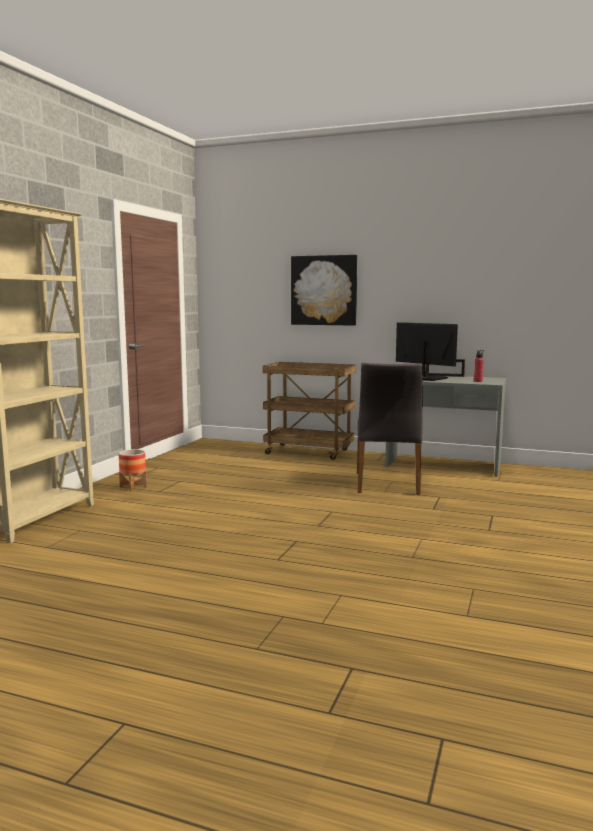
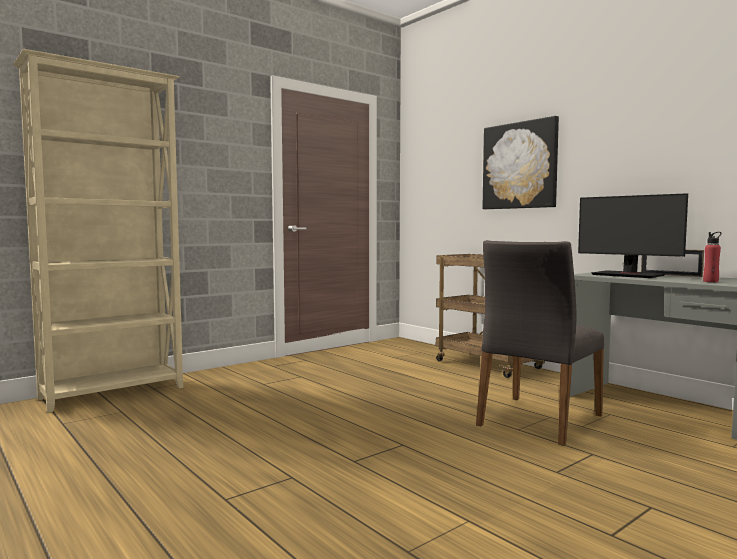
camera: 30 degrees right, 5 degrees down
(133, 487) = (249, 376): planter -> none
(423, 378) = (628, 275): monitor -> monitor turned 150 degrees clockwise

